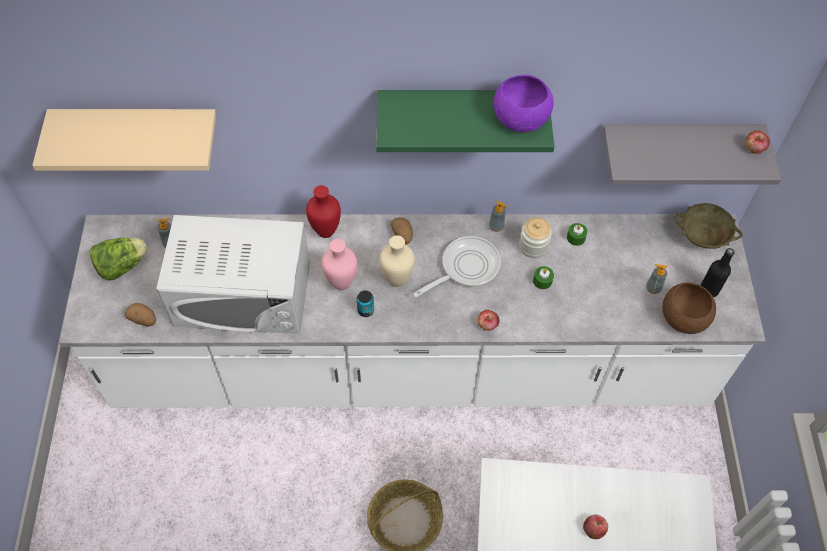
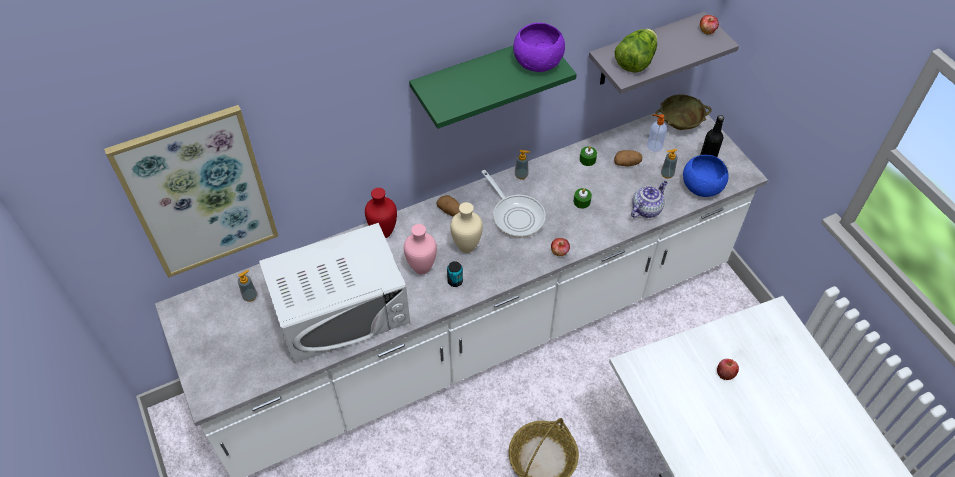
camera: 25 degrees left, 5 degrees down
(122, 266) = (216, 333): lettuce -> lettuce (635, 62)
(138, 129) = (199, 194): beige shelf -> picture
(143, 319) = (263, 369): potato -> potato (627, 163)
(465, 267) = (516, 215): frying pan -> frying pan turned 120 degrees clockwise
(533, 246) = (559, 179): jar -> none
(607, 317) = (646, 209): none -> teapot
(657, 251) = (654, 146): none -> soap dispenser
(683, 317) = (701, 186): brown bowl -> blue bowl

